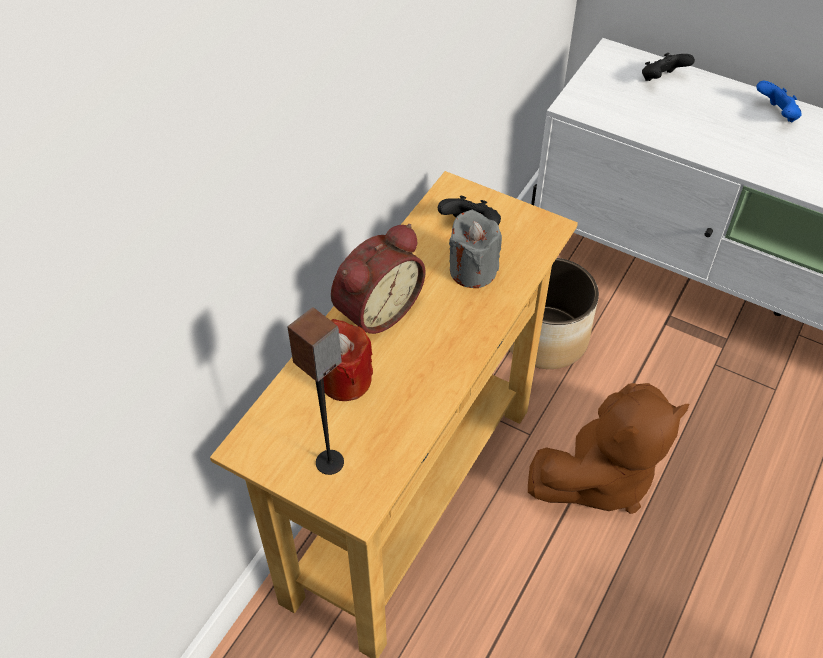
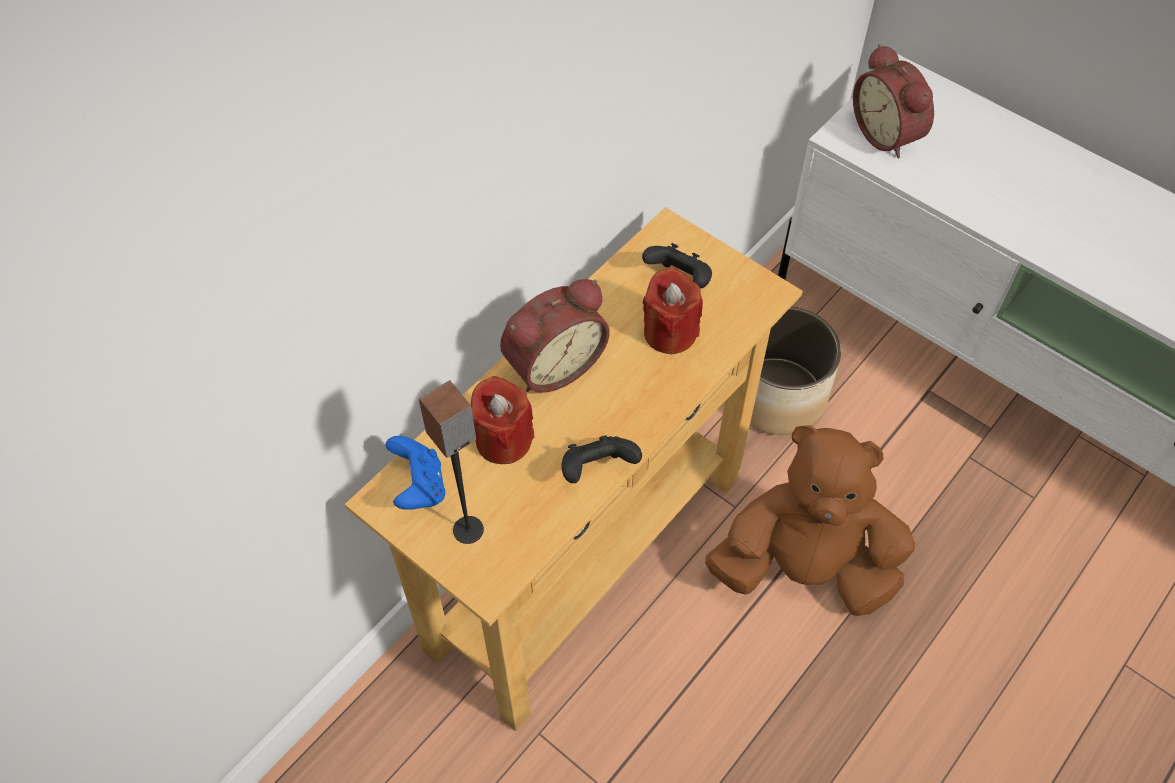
camera: 10 degrees right, 5 degrees up
(472, 270) = (670, 332): grey candle -> red candle
(599, 476) = (804, 568): brown plush toy -> brown plush toy turned 150 degrees counterclockwise
(611, 98) = (888, 134): none -> alarm clock
(661, 80) = (955, 117): black game controller -> black game controller (597, 470)
(776, 115) = (1083, 180): blue game controller -> blue game controller (419, 487)

